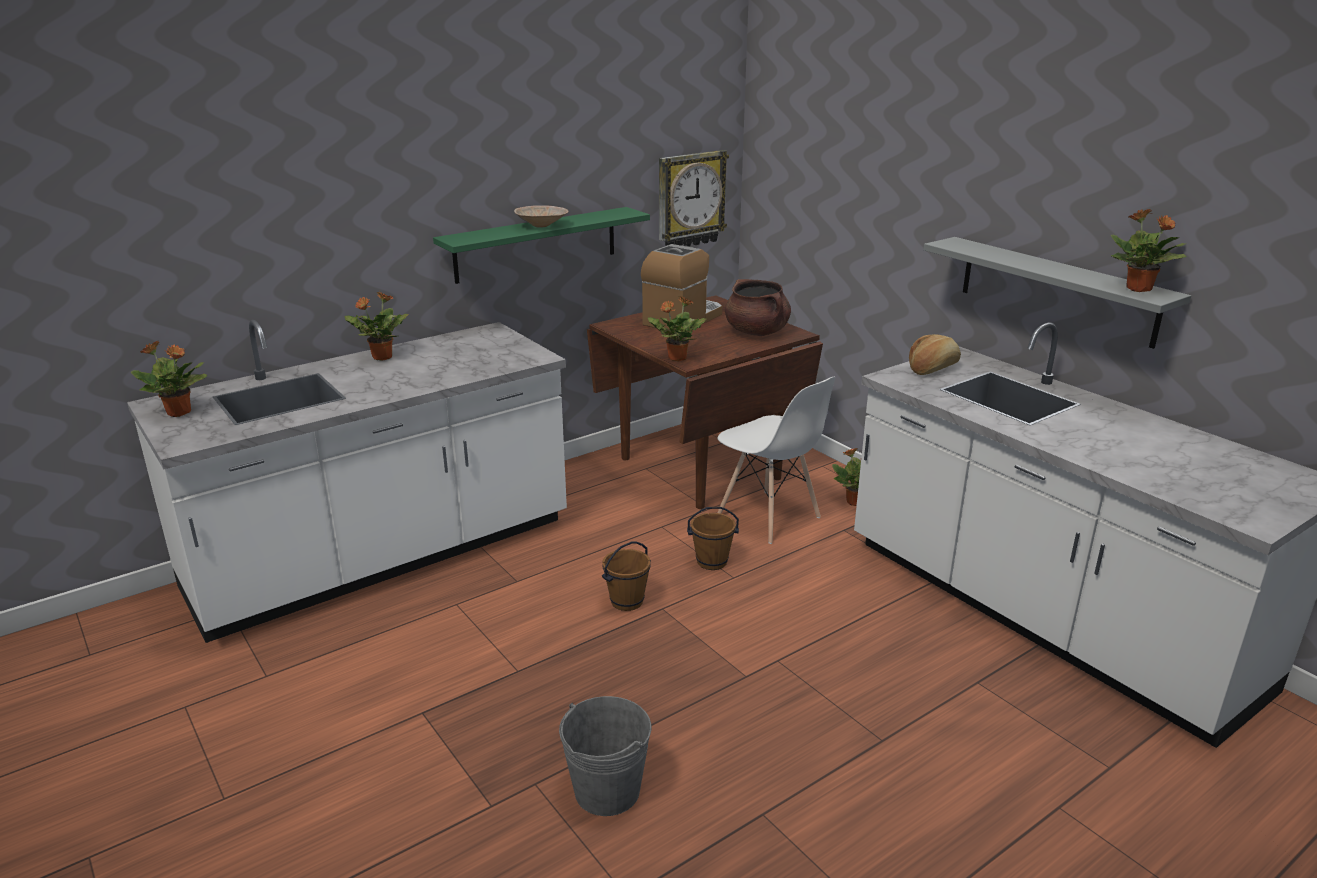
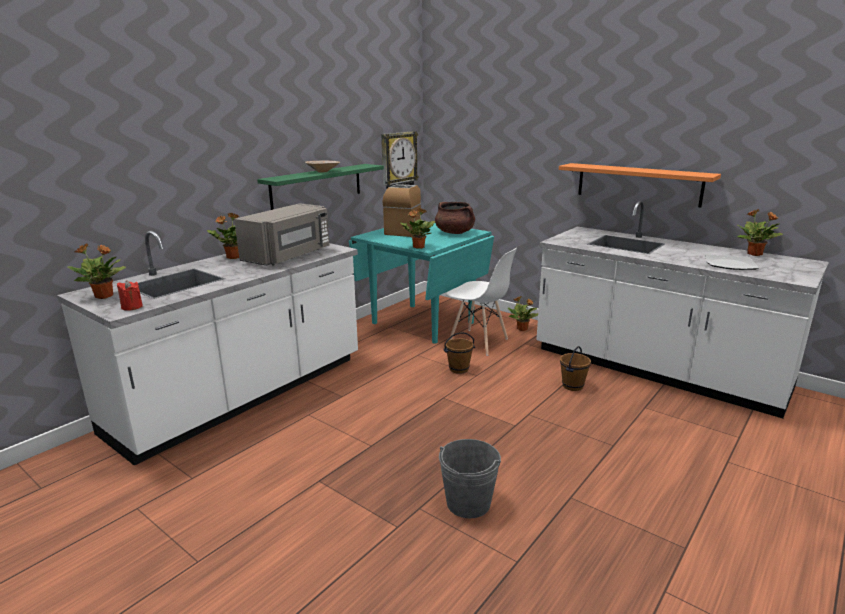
camera: 15 degrees left, 5 degrees down
(200, 437) = (132, 307): none -> red candle
(458, 363) = (289, 256): none -> grey microwave
(626, 601) = (419, 397): brown bucket -> brown bucket (572, 386)
(700, 468) = (423, 322): brown dining table -> turquoise dining table
(932, 368) = (574, 236): bread -> none
(1056, 290) = (638, 184): grey shelf -> orange shelf
(1139, 289) = (693, 173): potted plant -> potted plant (755, 254)
(1156, 469) = (730, 265): none -> plate

